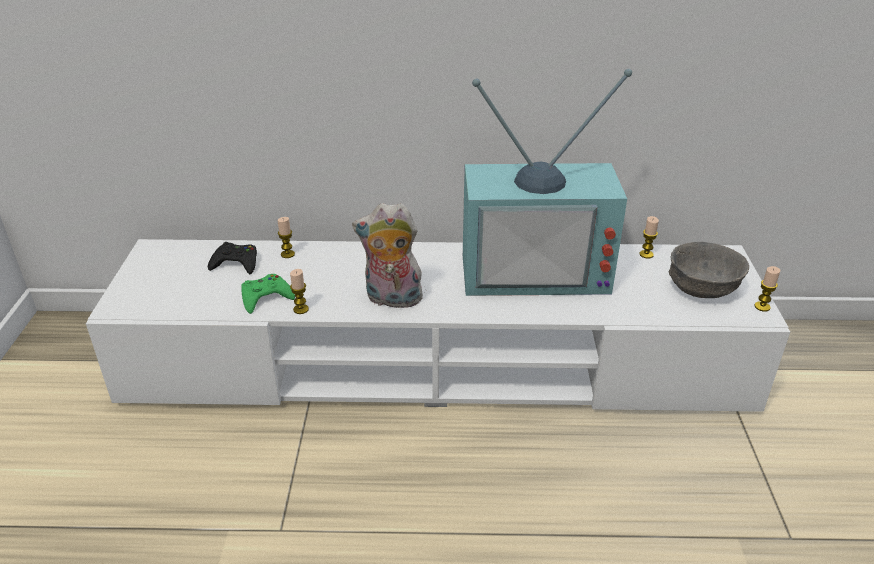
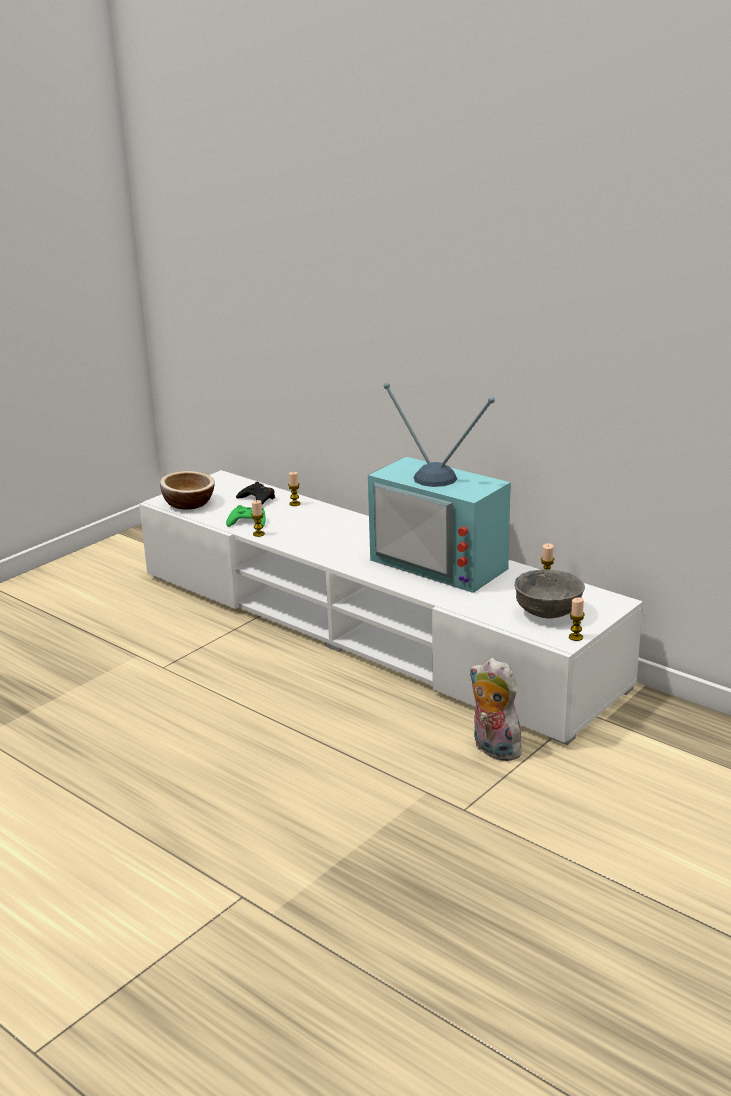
camera: 40 degrees right, 10 degrees down
(157, 299) = (188, 503): none -> bowl
(391, 300) = (319, 547): plush toy -> plush toy (493, 749)

